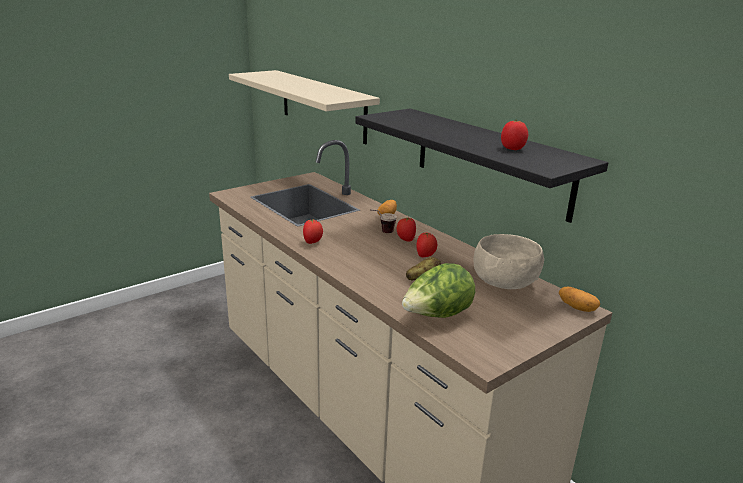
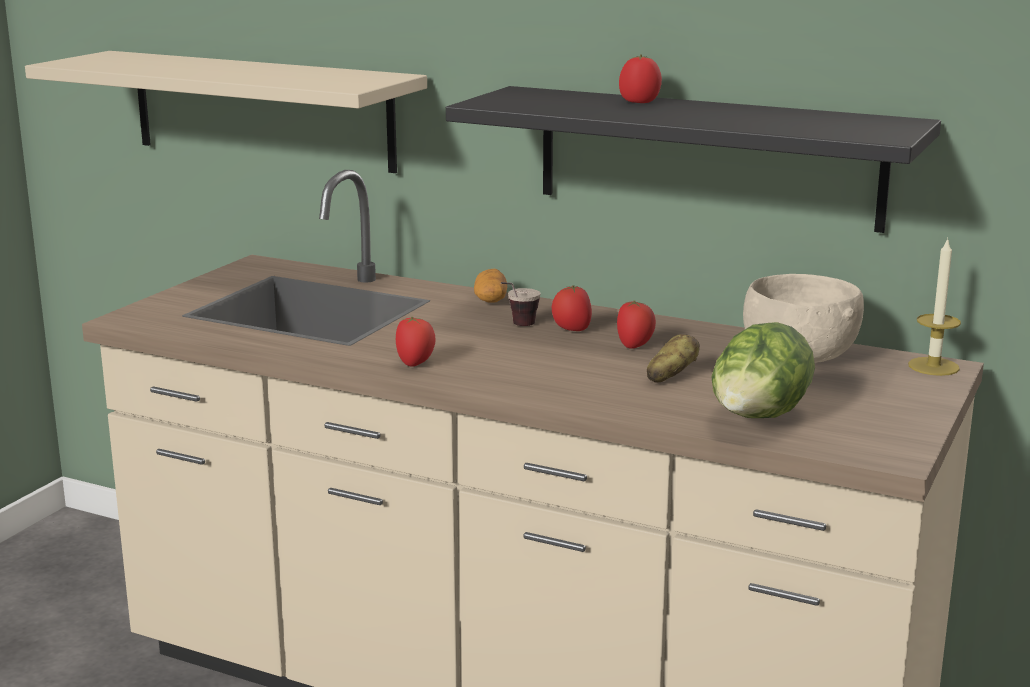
camera: 25 degrees left, 5 degrees down
(512, 148) = (788, 120): tomato -> tomato (639, 102)
(577, 307) = (933, 366): potato -> candle

